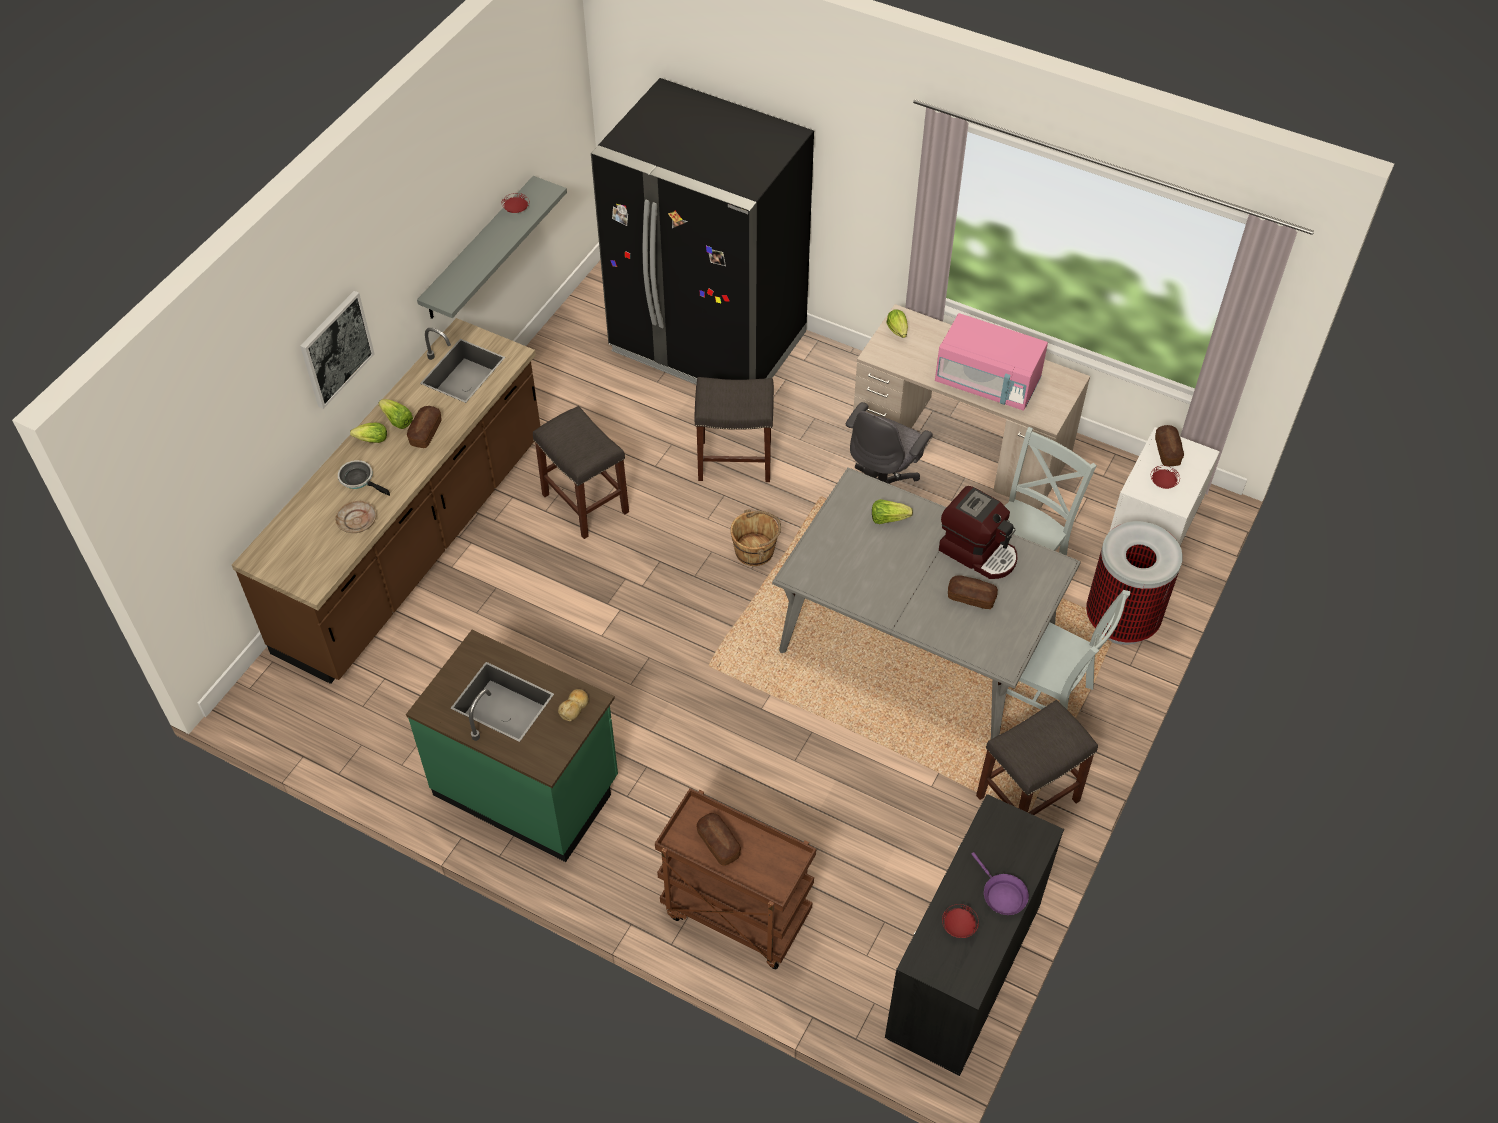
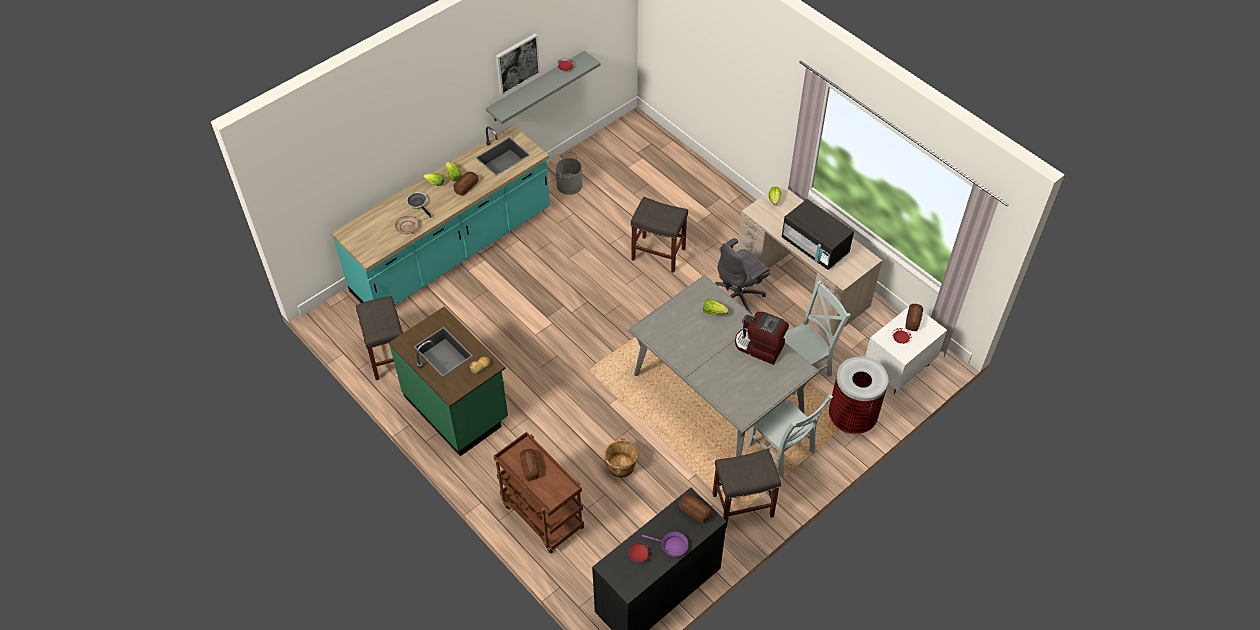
camera: 20 degrees right, 0 degrees up
(336, 349) = (423, 125): picture -> picture (517, 63)
(415, 544) = (453, 251): brown counter -> turquoise counter
(555, 394) = (570, 185): none -> grey bucket
(584, 503) = (559, 254): grey stool -> grey stool (388, 356)
(708, 343) = (674, 178): black fridge -> none
(755, 551) = (646, 311): brown bucket -> brown bucket (621, 466)
(971, 597) = (741, 373): bread -> bread (694, 511)
(978, 552) = (759, 347): coffee machine -> coffee machine turned 150 degrees clockwise
(987, 383) = (815, 247): pink microwave -> black microwave
(1001, 895) = (671, 546): purple frying pan -> purple frying pan turned 60 degrees counterclockwise

